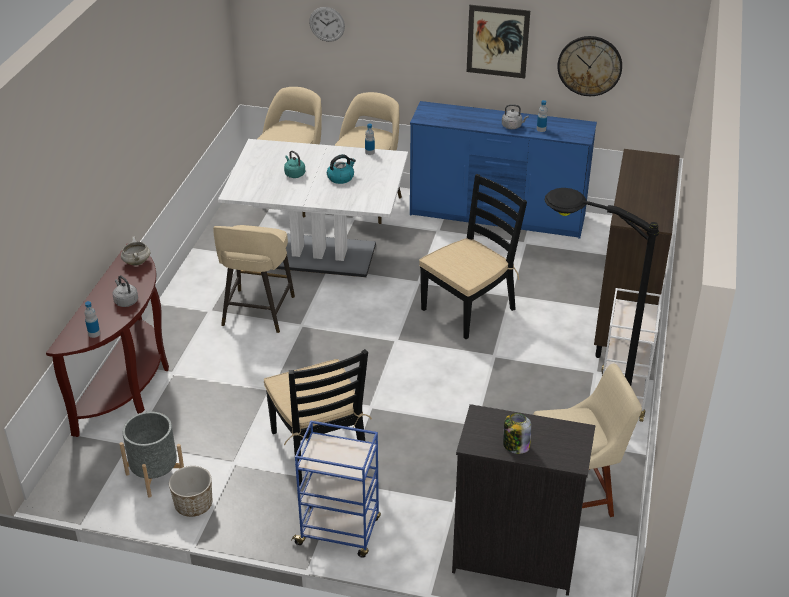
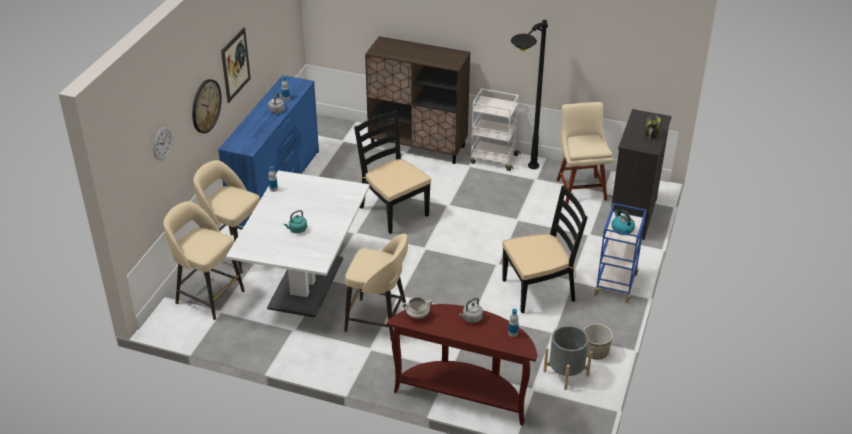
camera: 85 degrees left, 0 degrees up
(341, 177) = (310, 205): kettle -> kettle (622, 228)
(589, 65) = (269, 40): wall clock -> wall clock (205, 106)

